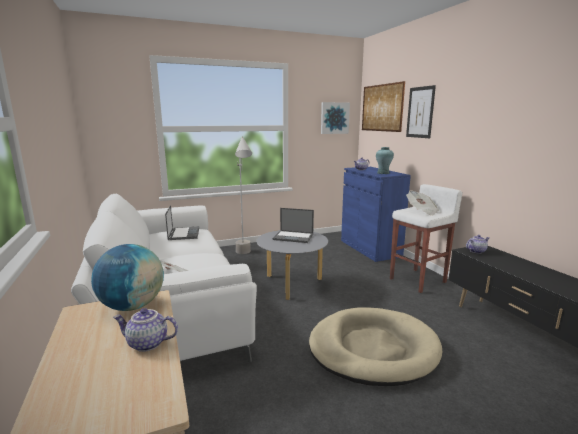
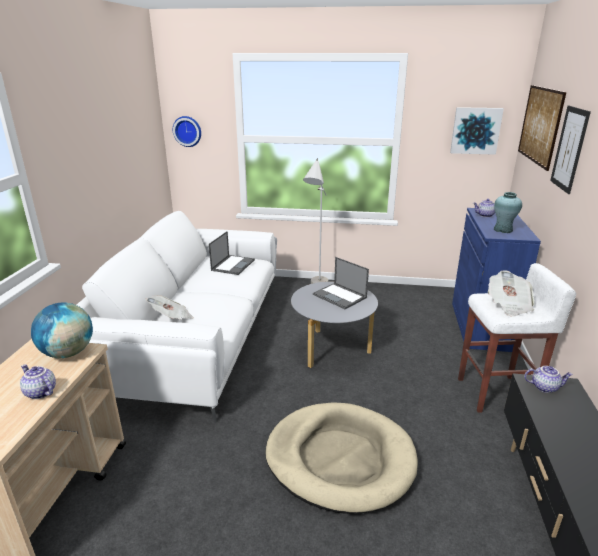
camera: 30 degrees right, 10 degrees up
(105, 124) = (187, 131): none -> wall clock

